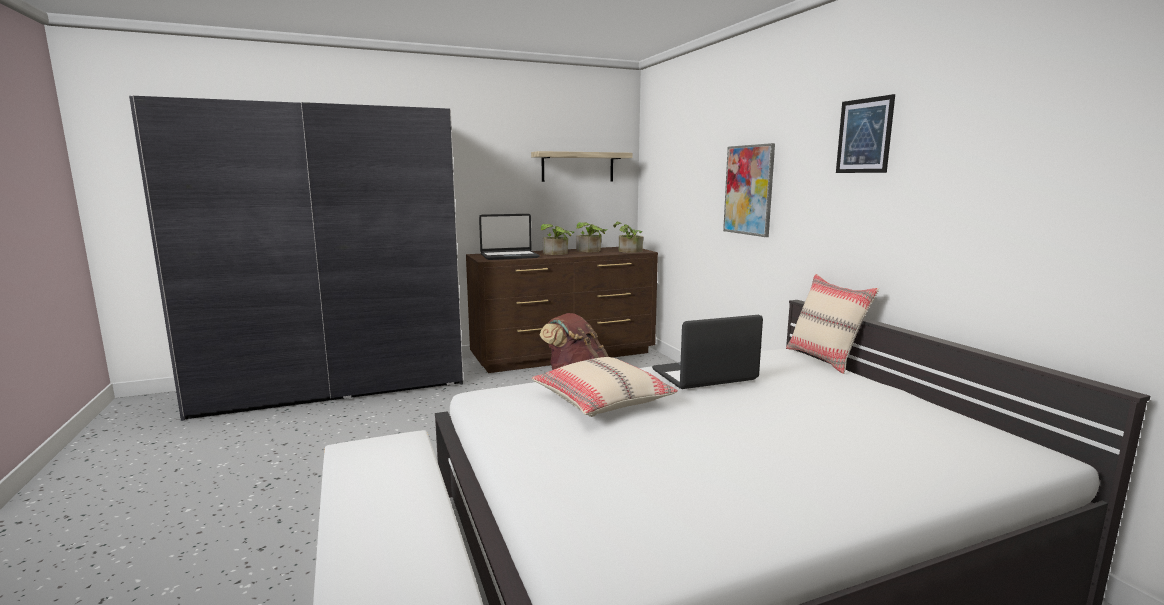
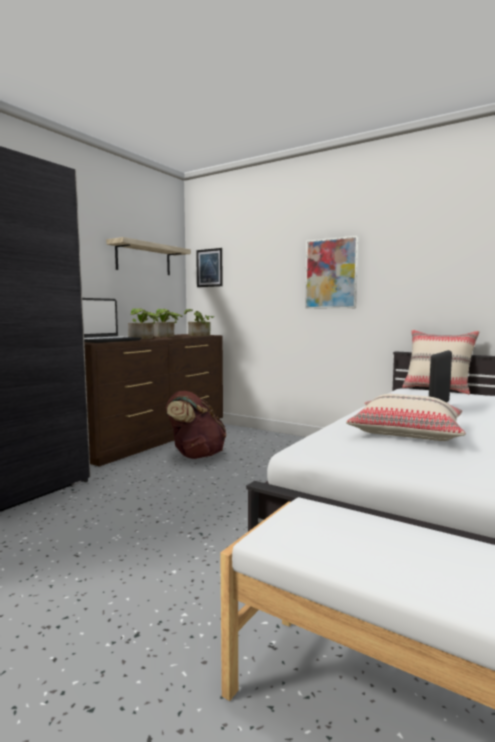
camera: 35 degrees left, 5 degrees down
(864, 136) = (448, 226): picture -> picture (209, 268)

